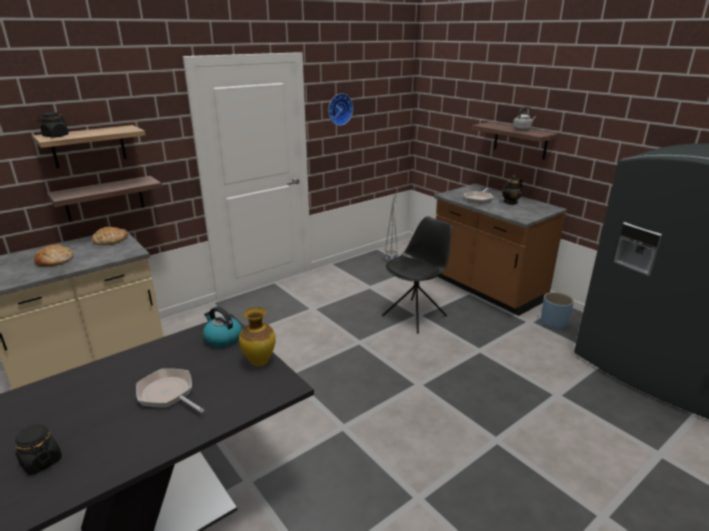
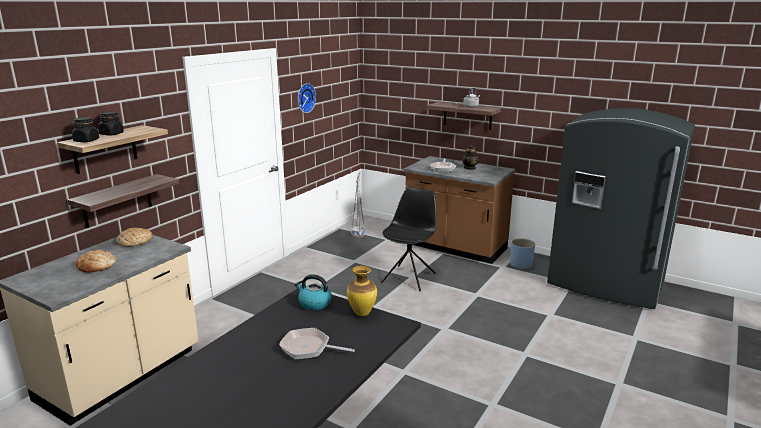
camera: 20 degrees left, 5 degrees down
(41, 461) = (250, 411): black jar -> black jar (111, 134)

